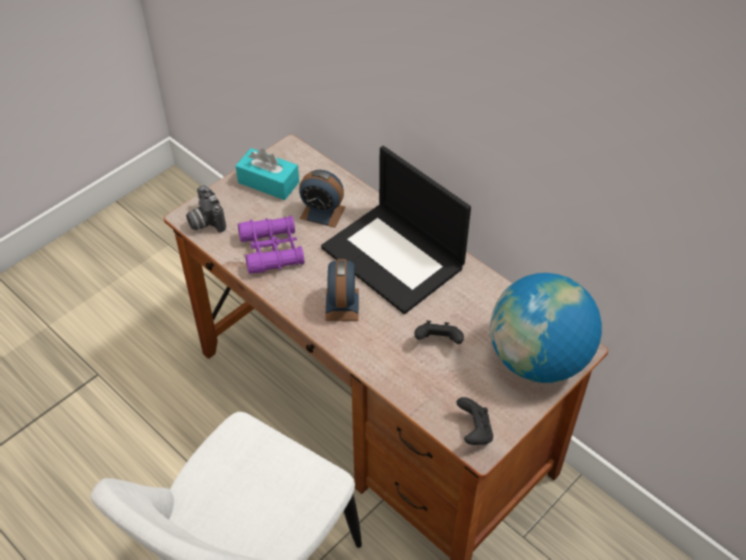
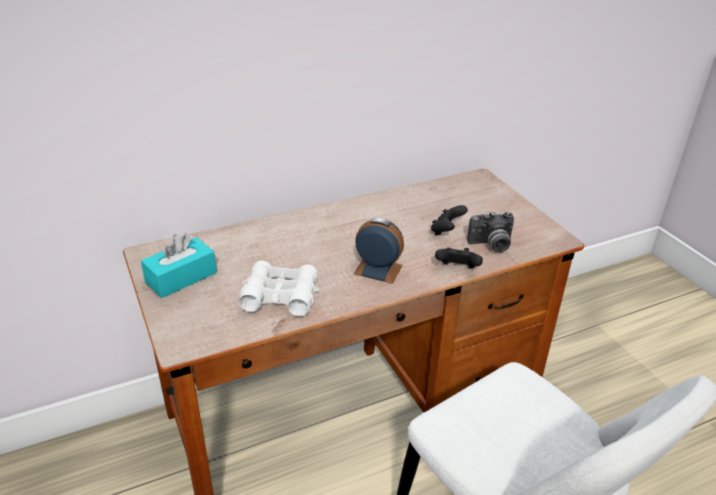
camera: 70 degrees left, 15 degrees down
(205, 221) = (199, 334): camera -> camera (491, 245)
(272, 250) = (280, 296): purple binoculars -> white binoculars
(322, 212) = (254, 254): alarm clock -> none
(394, 257) = (340, 229): laptop -> none
(474, 431) = (542, 238): black game controller -> black game controller (457, 269)
(538, 360) = (483, 195): globe -> none

